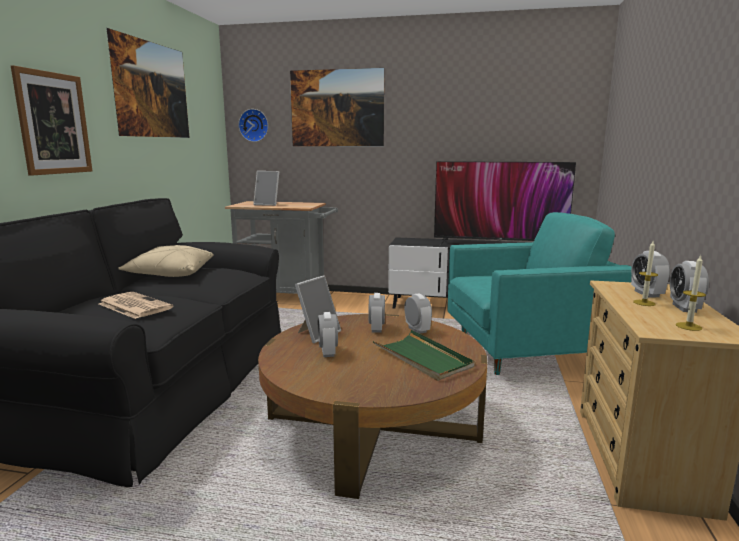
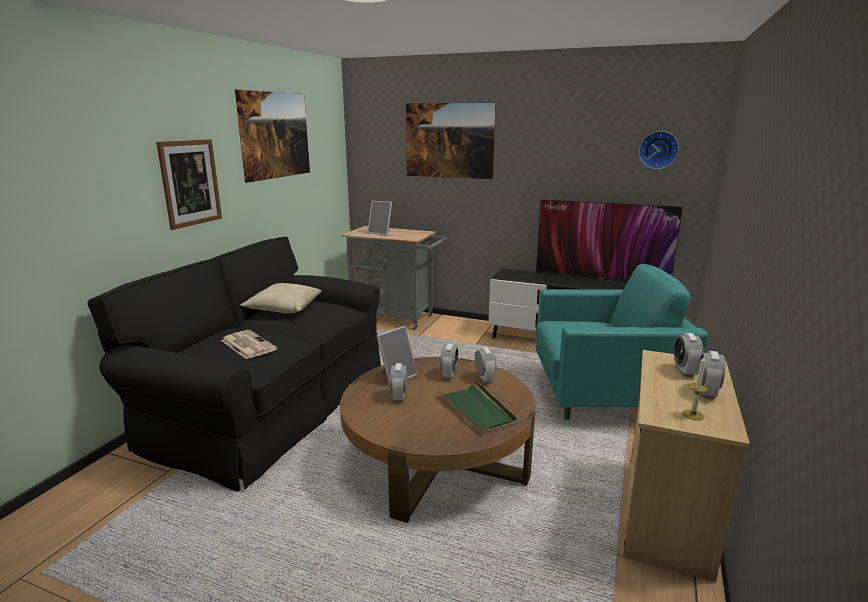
camera: 10 degrees right, 5 degrees up
(254, 125) = (372, 154): wall clock -> wall clock (658, 150)
(644, 303) = (673, 383): candle -> none

